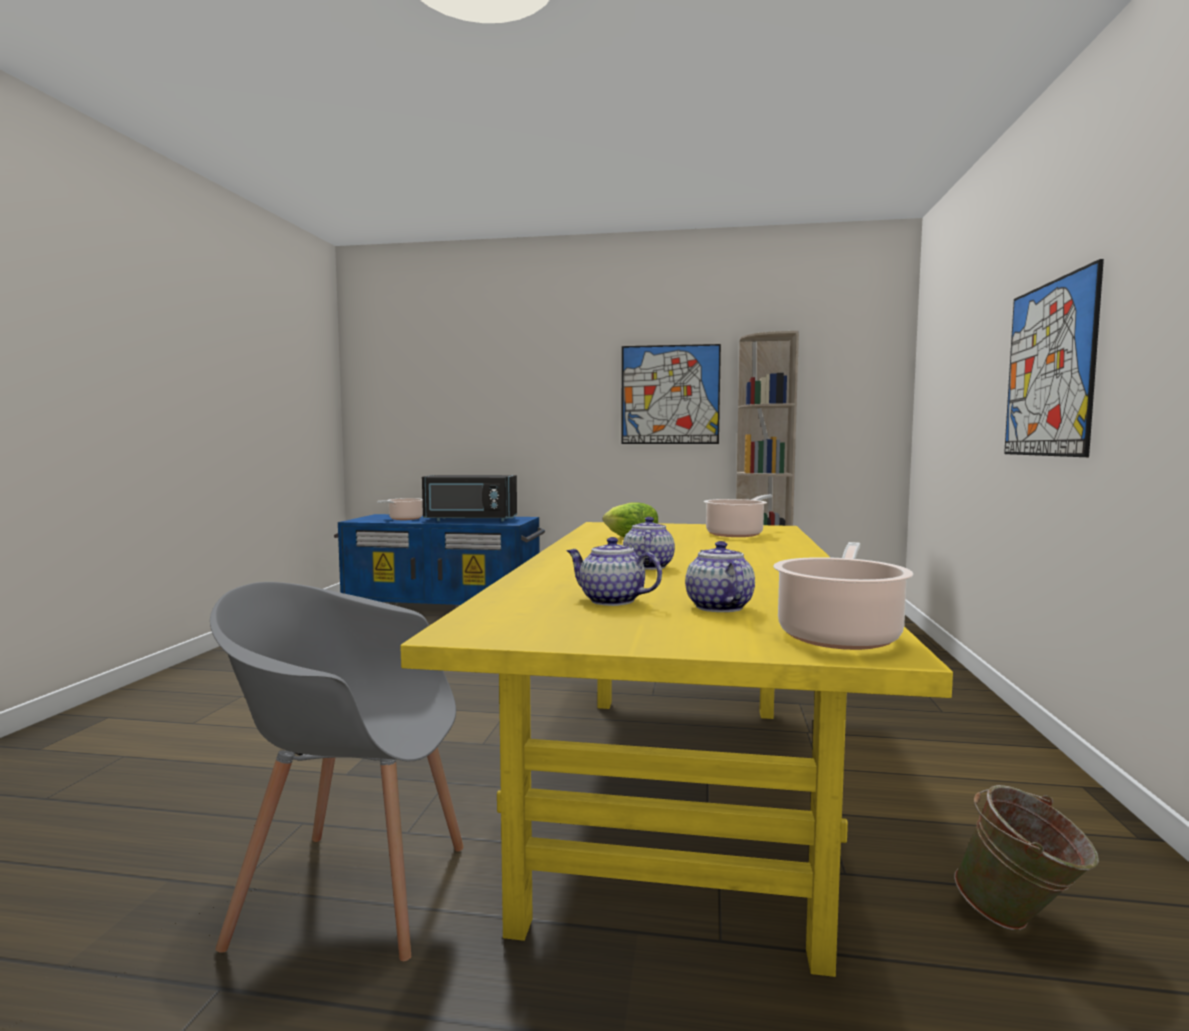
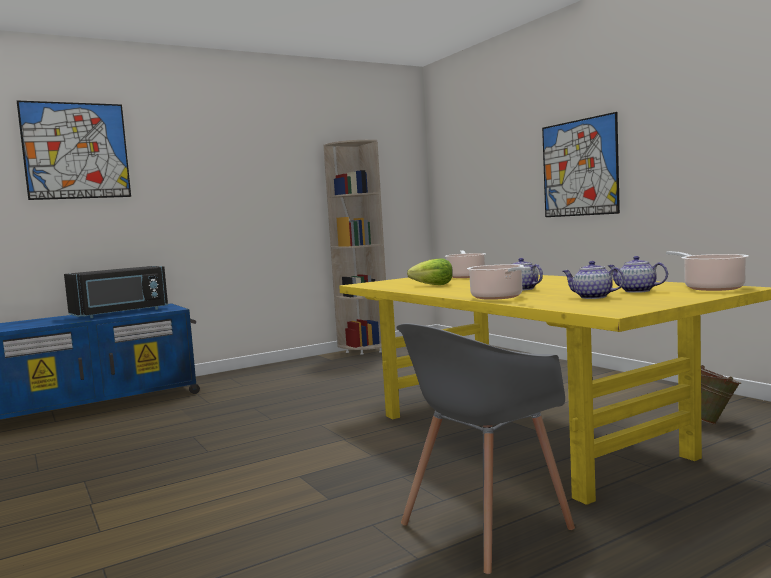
camera: 40 degrees left, 0 degrees up
(404, 519) = (44, 322): cooking pot -> cooking pot (498, 297)
(610, 601) = (592, 297): teapot -> teapot turned 45 degrees clockwise
(670, 394) = (274, 188): picture -> picture (76, 151)

